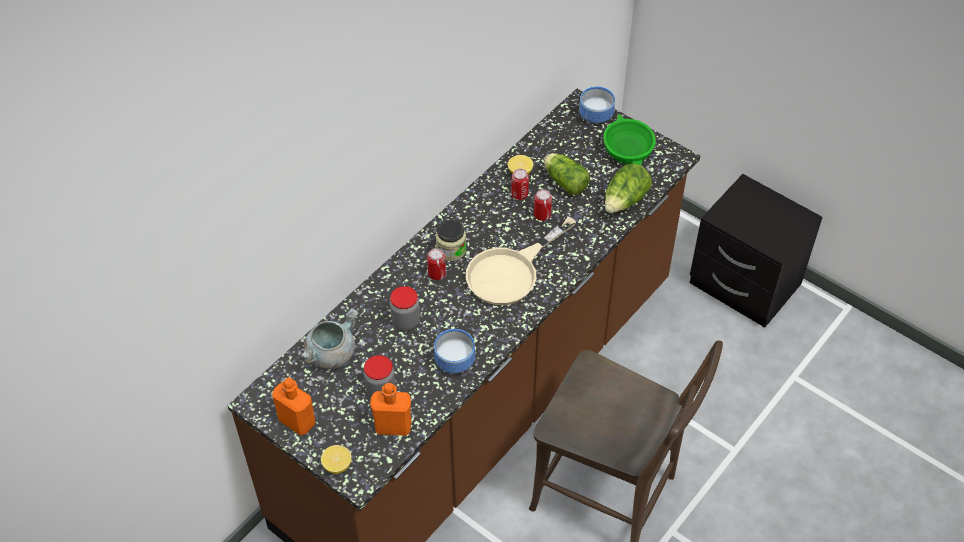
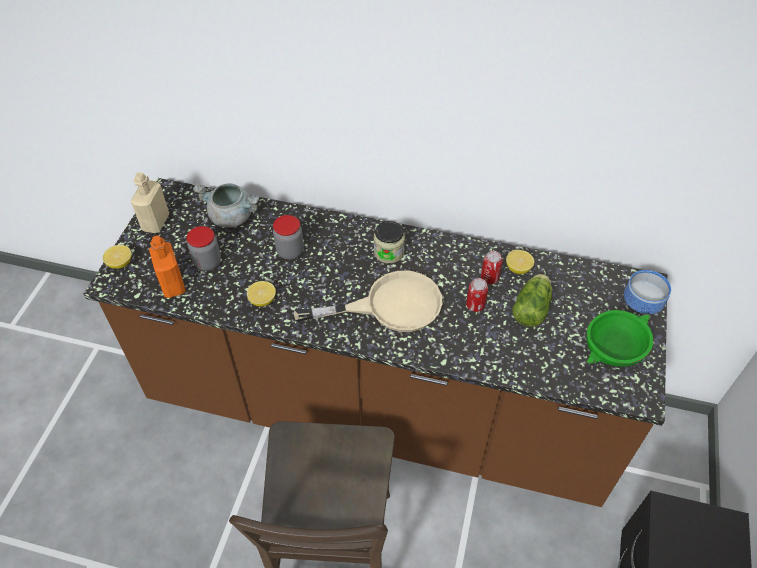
camera: 65 degrees right, 0 degrees up
(297, 421) = (156, 222): orange bottle -> beige bottle
(437, 274) = (355, 253): can -> none
(453, 360) = (262, 300): bowl -> lemon
(511, 271) = (389, 306): beige frying pan -> beige frying pan turned 150 degrees clockwise
(625, 201) = (543, 370): lettuce -> none

